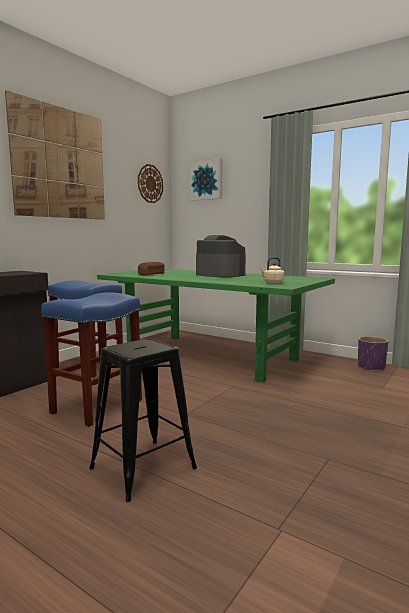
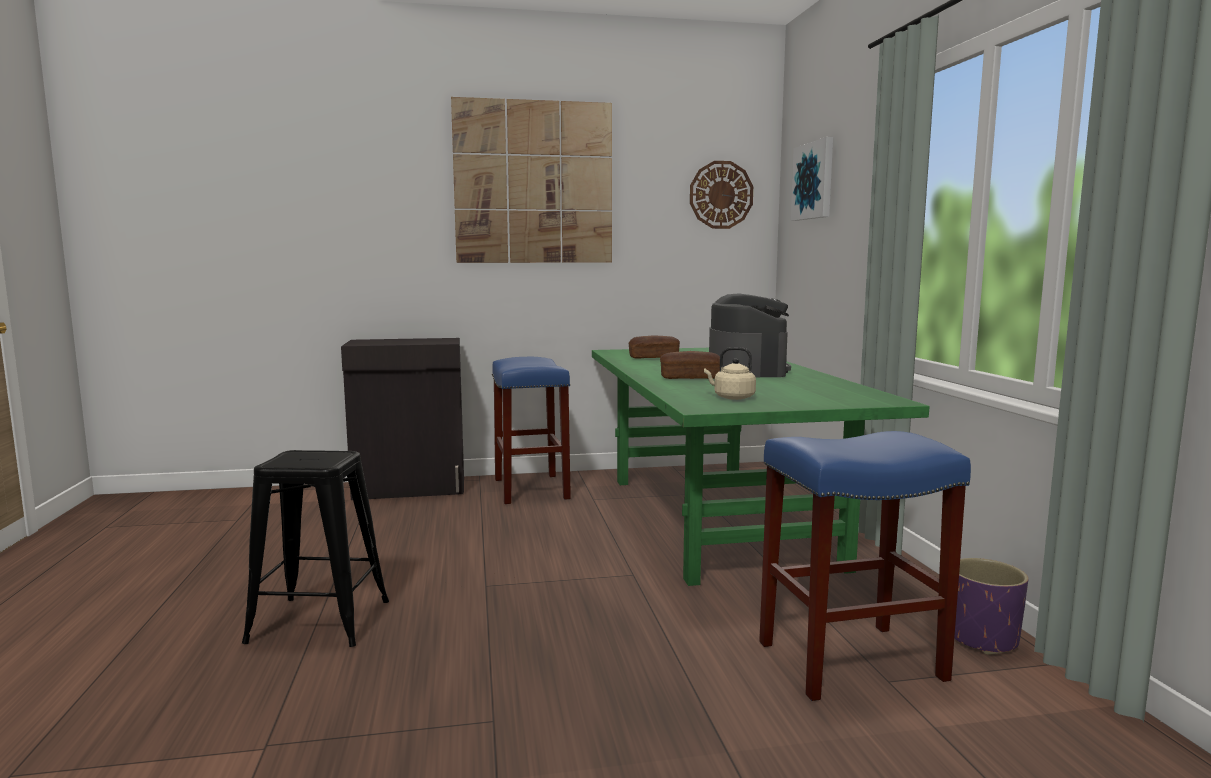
camera: 45 degrees right, 0 degrees up
(97, 407) = (430, 540): blue stool -> blue stool (849, 661)
(216, 279) = (690, 378): none -> bread

